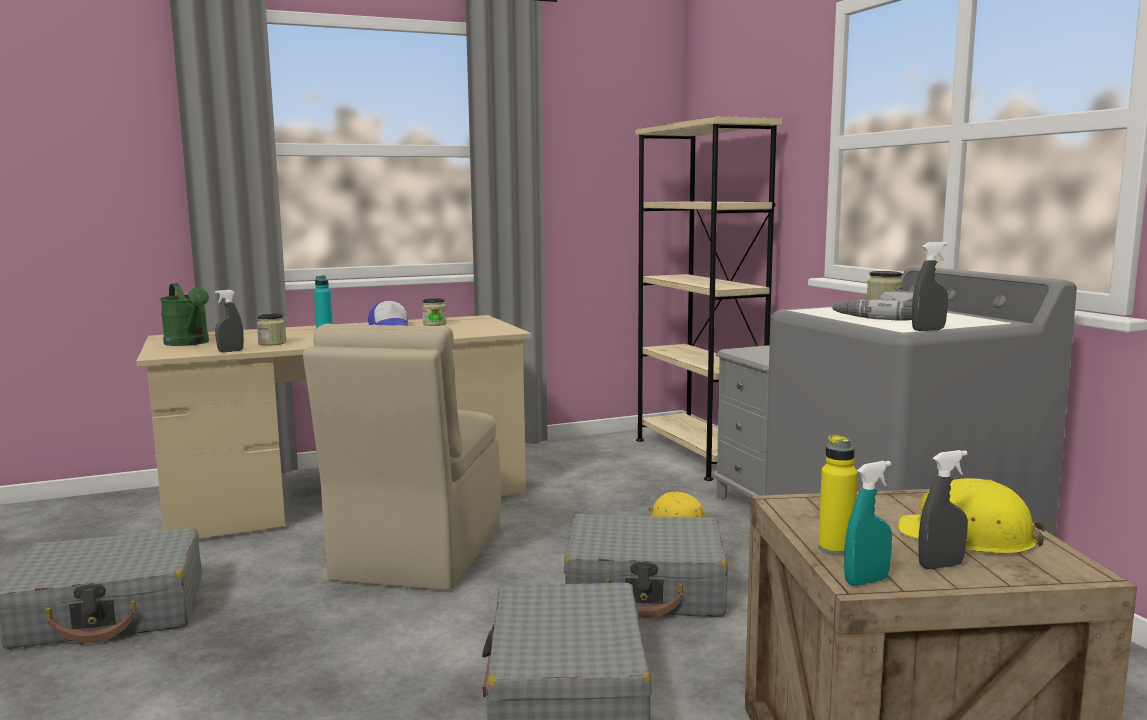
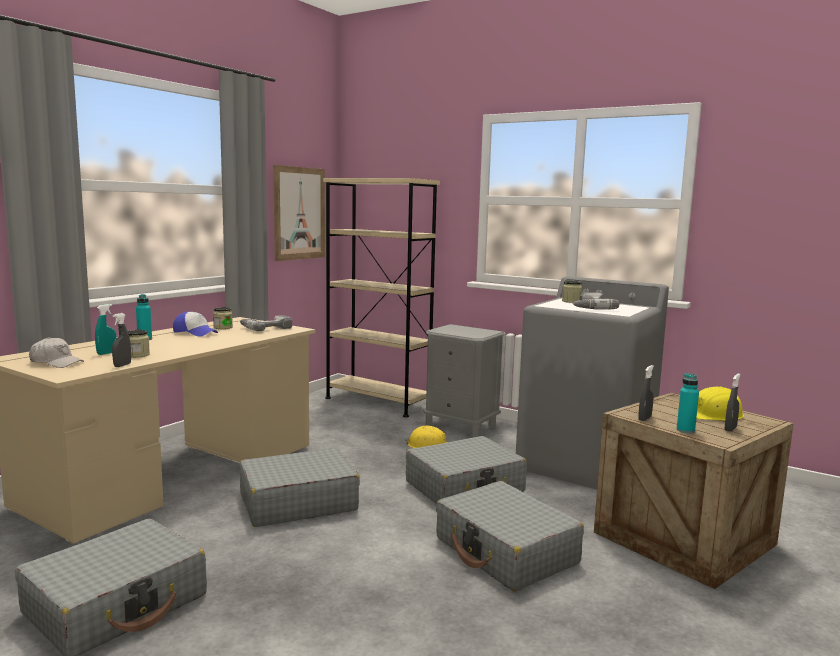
camera: 35 degrees left, 0 degrees up
(189, 343) = (56, 362): green watering can -> white cap
(416, 555) = (297, 502): beige chair -> grey suitcase
(477, 328) = (265, 328): none -> power drill
(610, 181) = (299, 213): none -> picture
(835, 549) = (685, 430): yellow bottle -> turquoise bottle
(866, 581) = (722, 441): turquoise spray bottle -> turquoise spray bottle (106, 353)
(928, 330) = (634, 314): grey spray bottle -> grey spray bottle (644, 419)

